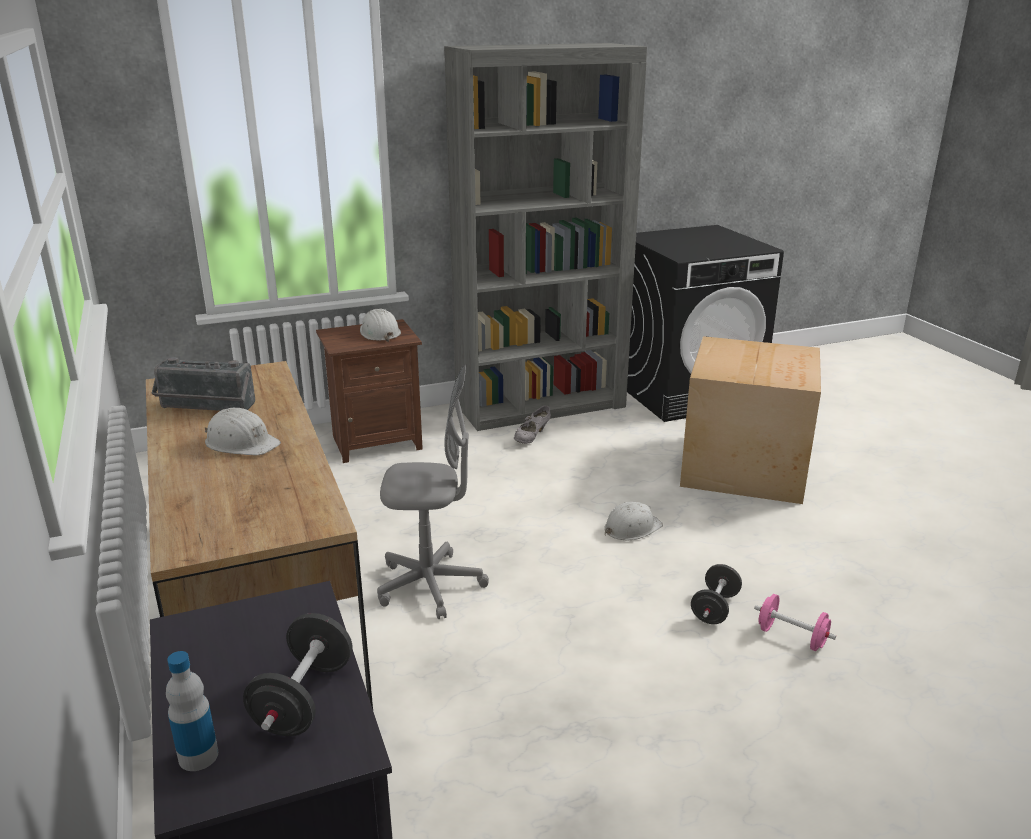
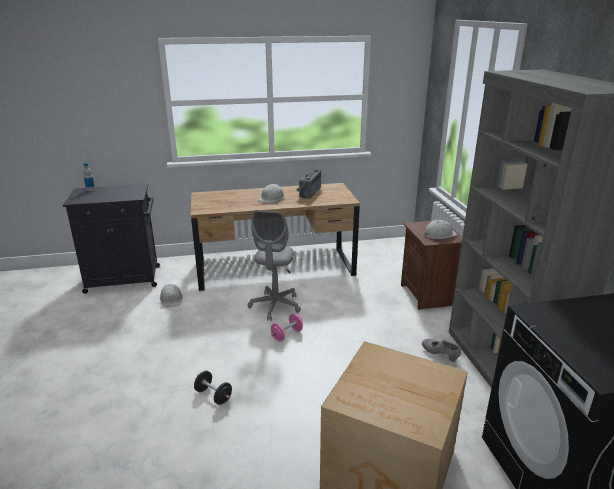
camera: 100 degrees right, 0 degrees up
(303, 699) = (96, 197): black dumbbell -> none
(631, 528) = (307, 380): white hard hat -> white hard hat (171, 299)
(791, 637) = (173, 420): pink dumbbell -> pink dumbbell (287, 335)

